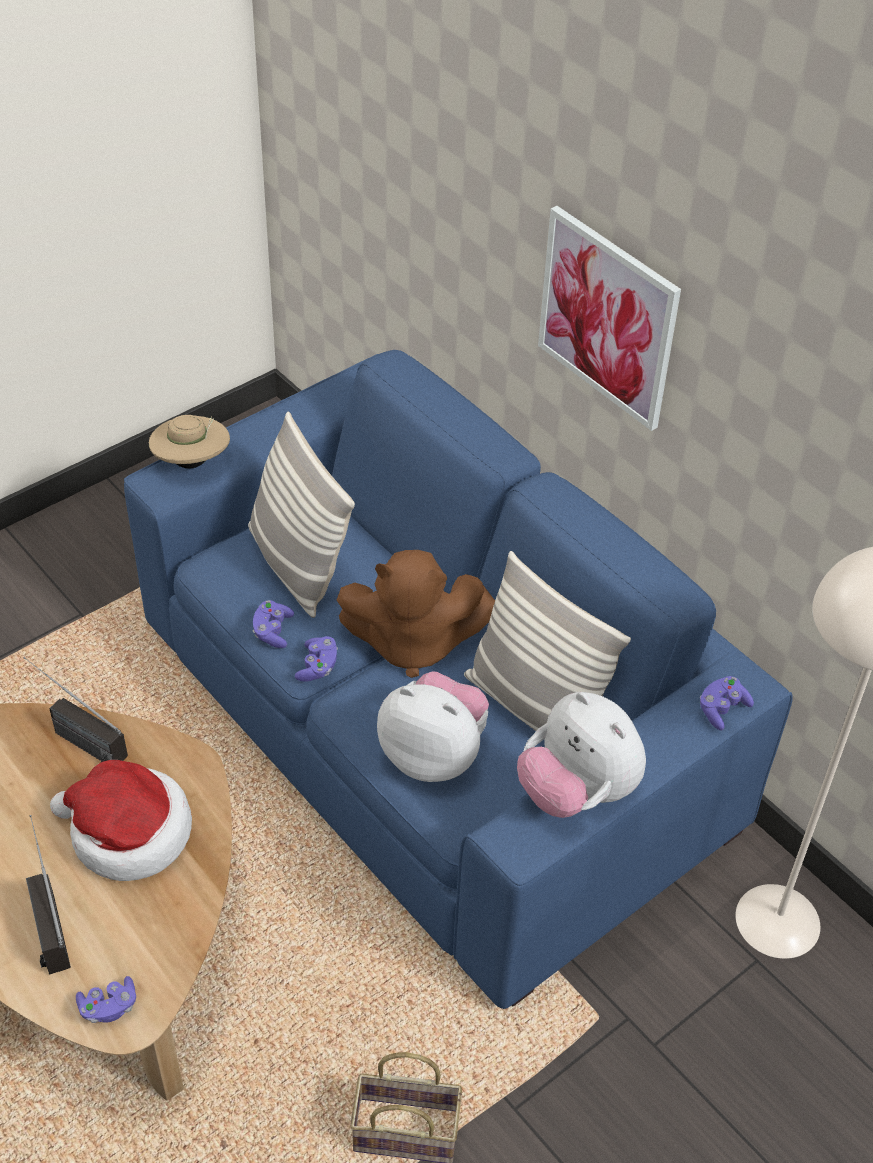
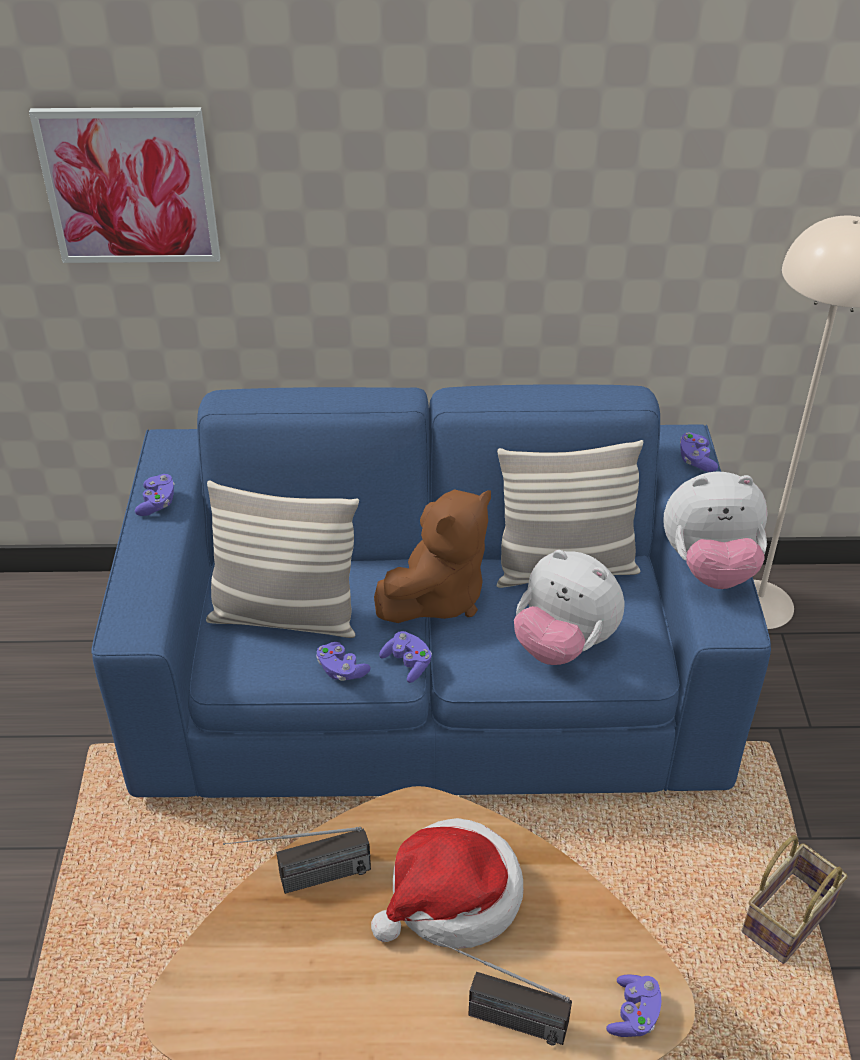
camera: 50 degrees left, 5 degrees down
(192, 462) = (131, 597): beige hat -> none
(300, 412) = (157, 503): none -> purple game controller
(434, 754) = (563, 644): plush toy -> plush toy turned 120 degrees counterclockwise
(607, 317) = (439, 223): picture -> picture (129, 186)

